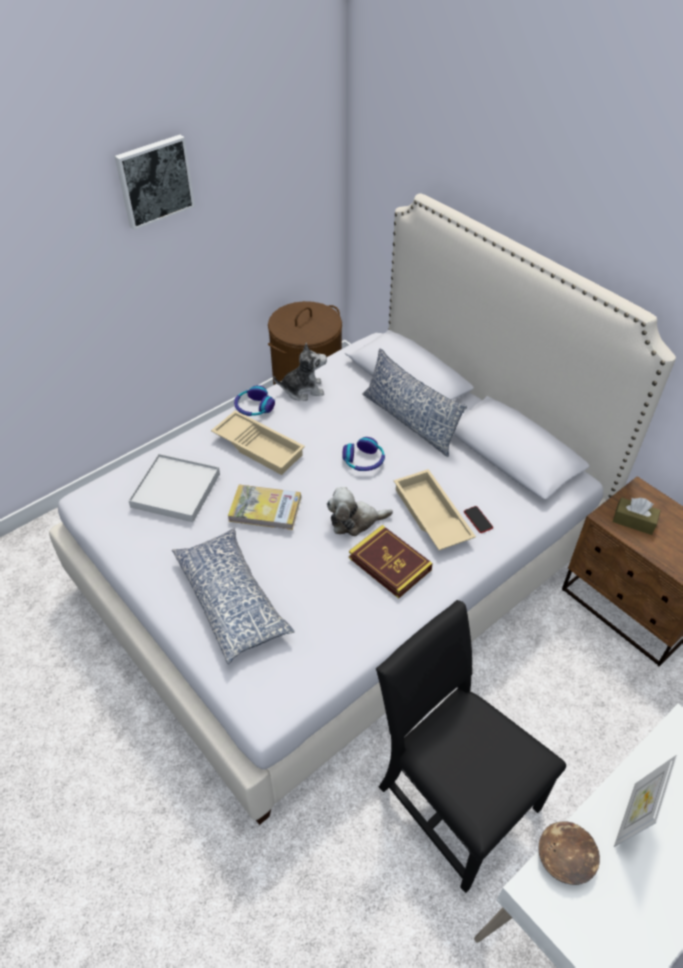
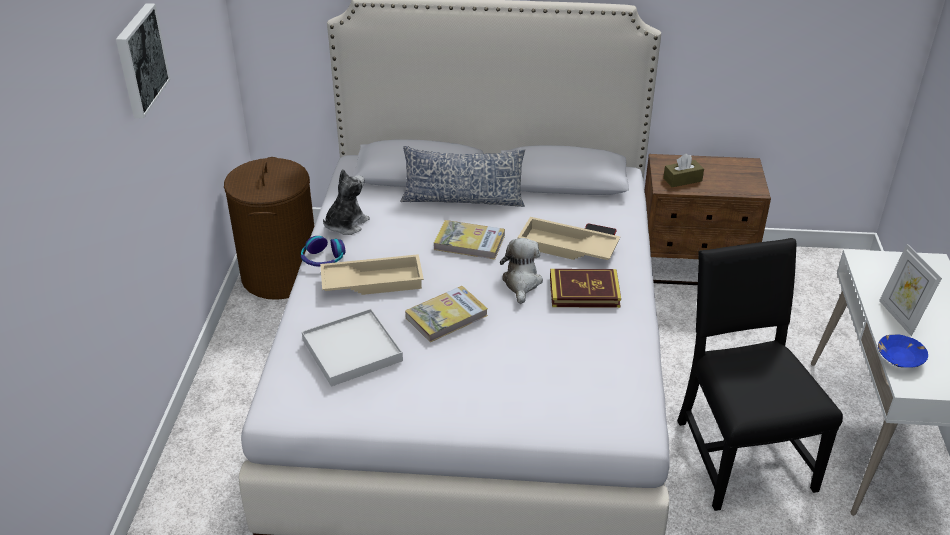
camera: 45 degrees left, 10 degrees down
(232, 599) = (511, 387): pillow -> none
(355, 521) = (521, 283): plush toy -> plush toy turned 150 degrees clockwise
(363, 460) = (469, 242): headphones -> book
(452, 797) = (739, 452): black chair -> black chair turned 75 degrees clockwise
(566, 856) = (899, 358): brown bowl -> blue bowl

